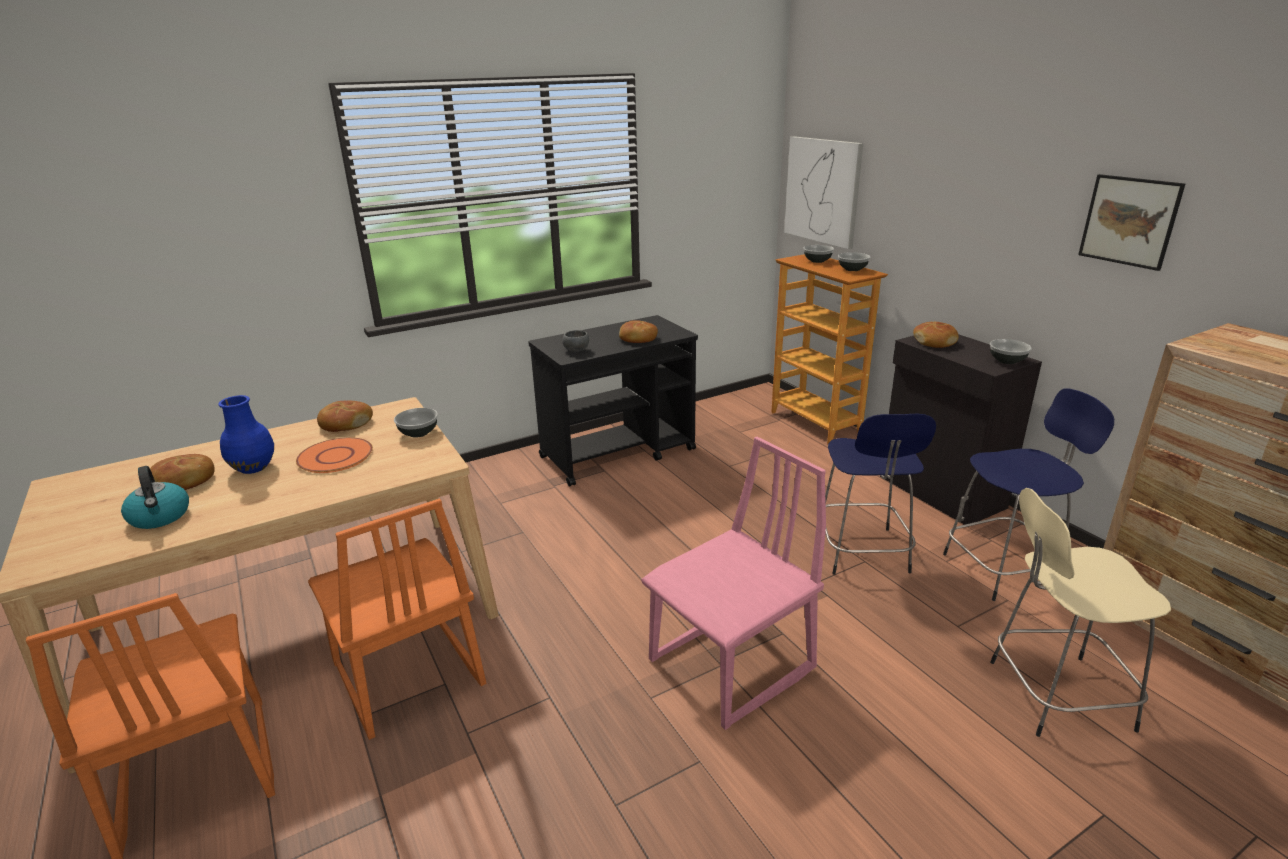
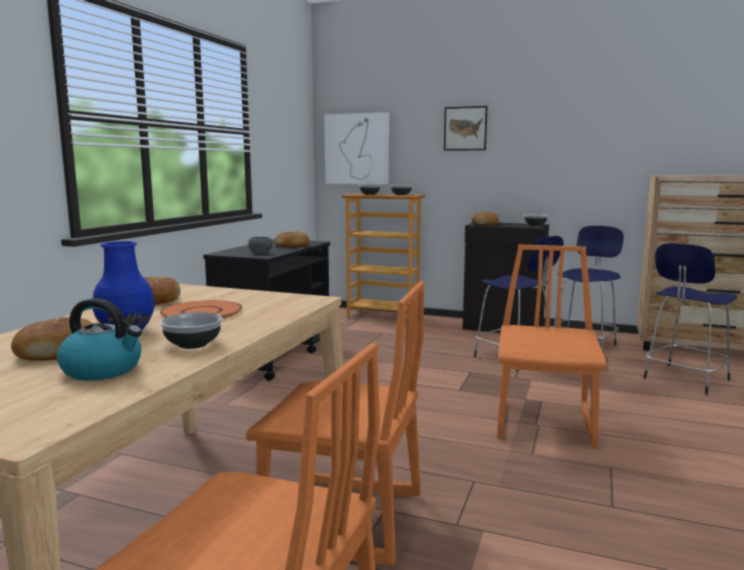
camera: 40 degrees left, 15 degrees down
(418, 433) = (245, 293): bowl -> bowl (193, 344)
(732, 666) = (545, 423): pink chair -> orange chair
(1054, 695) = (685, 380): beige stool -> blue stool
(1129, 221) = (584, 133): picture -> picture (465, 128)

